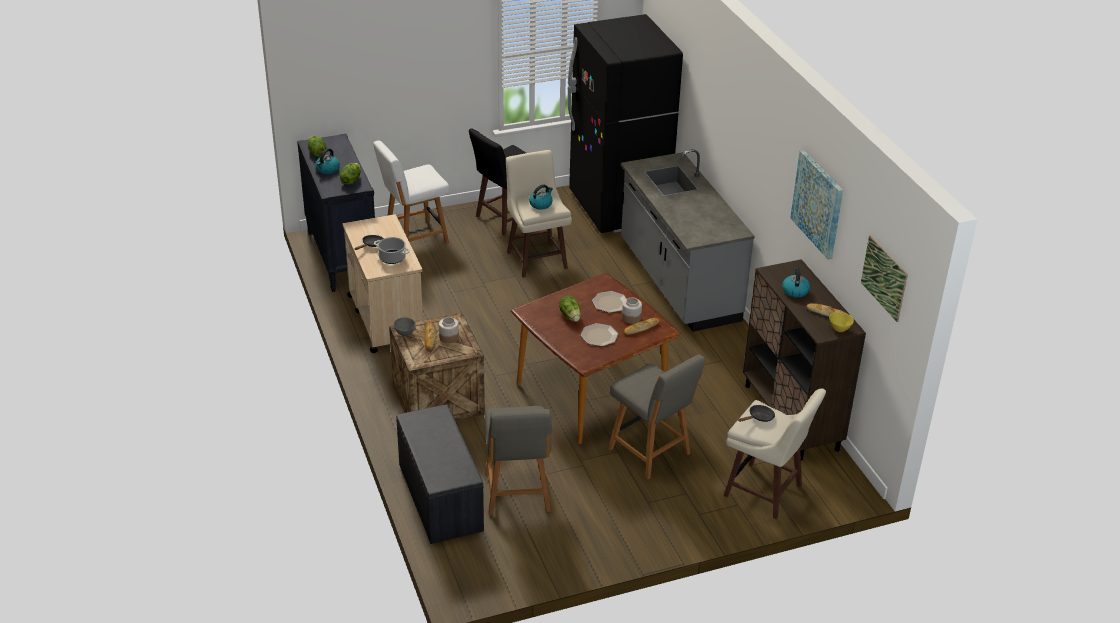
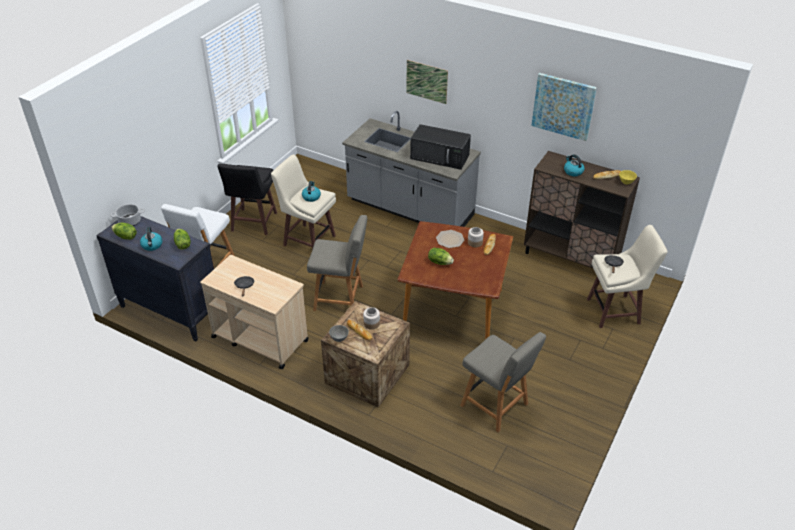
camera: 40 degrees left, 5 degrees up
(392, 258) = (272, 287): cooking pot -> cooking pot (130, 221)
(439, 496) = (453, 442): grey bench -> none
(599, 335) = (473, 265): plate -> none
(618, 208) = (316, 180): black fridge -> none
(651, 453) = (531, 327): grey chair -> grey chair (340, 298)
(702, 221) = (440, 157): none -> black microwave
(884, 278) = (657, 134): picture -> picture (426, 81)

